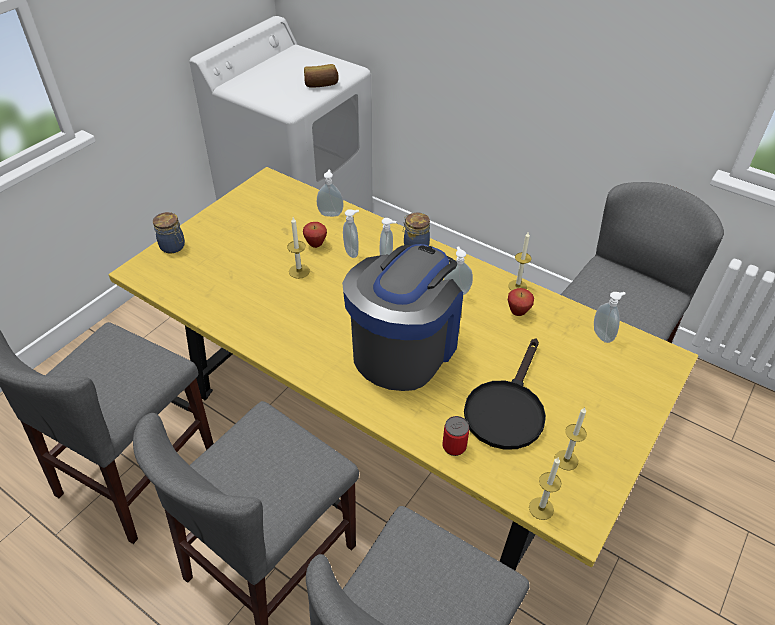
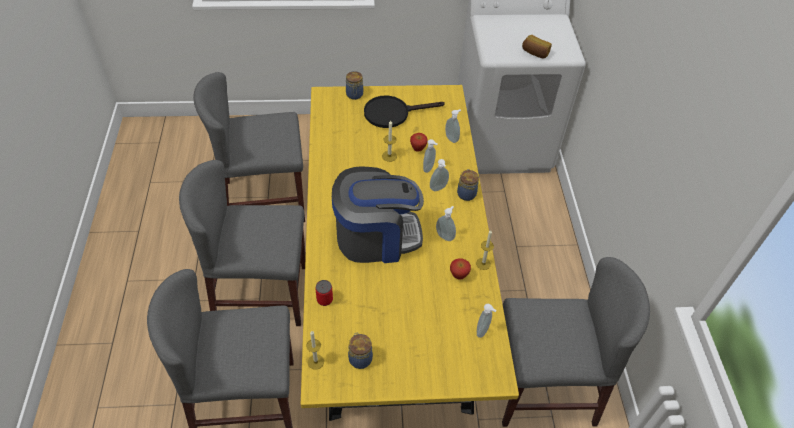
camera: 50 degrees right, 5 degrees up
(506, 408) = (373, 310): black frying pan -> black frying pan (393, 113)
(566, 460) = (360, 358): candle -> jar

